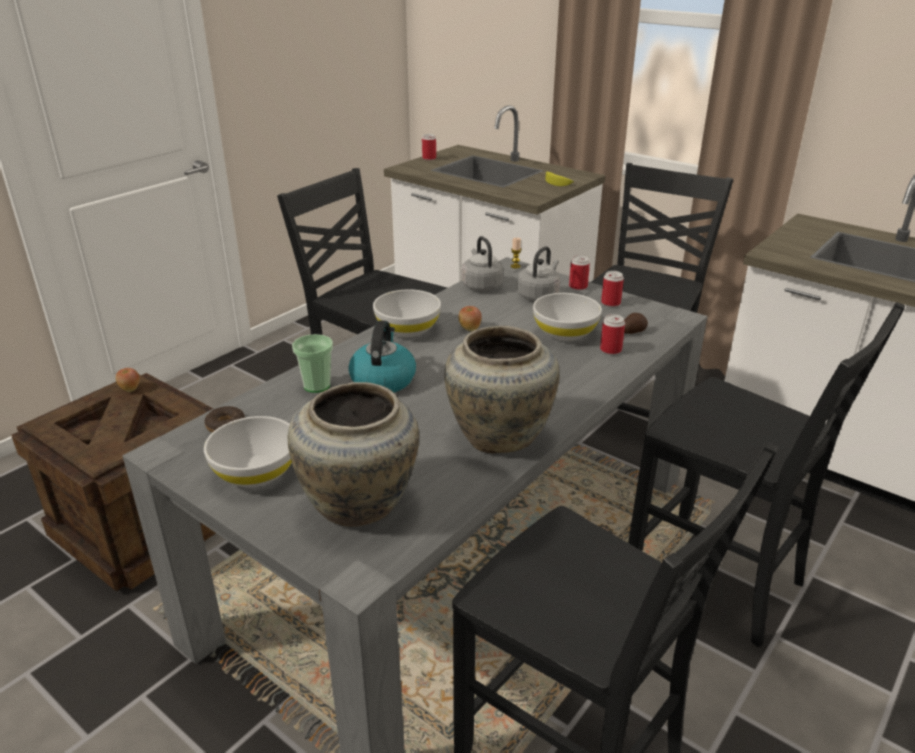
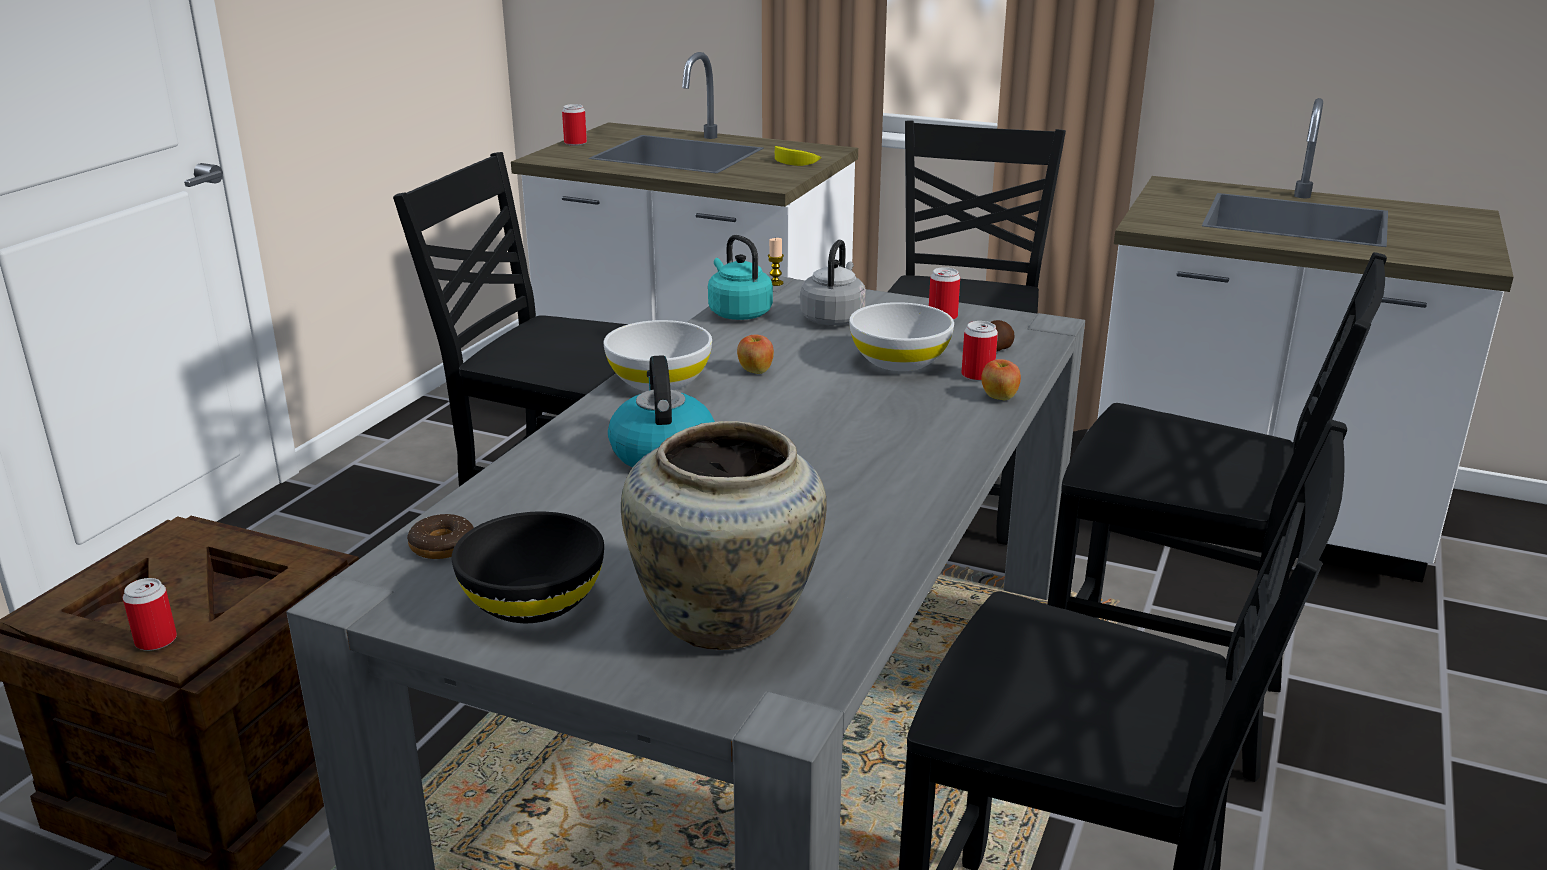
camera: 15 degrees left, 5 degrees down
(130, 389) = (178, 541): apple -> apple (999, 397)
(255, 472) = (532, 601): white bowl -> black bowl
(317, 385) = (560, 473): cup -> none
(481, 285) = (738, 313): grey kettle -> turquoise kettle
(500, 434) = (883, 501): beige vase -> none
(578, 287) = (883, 301): can -> can (156, 641)

